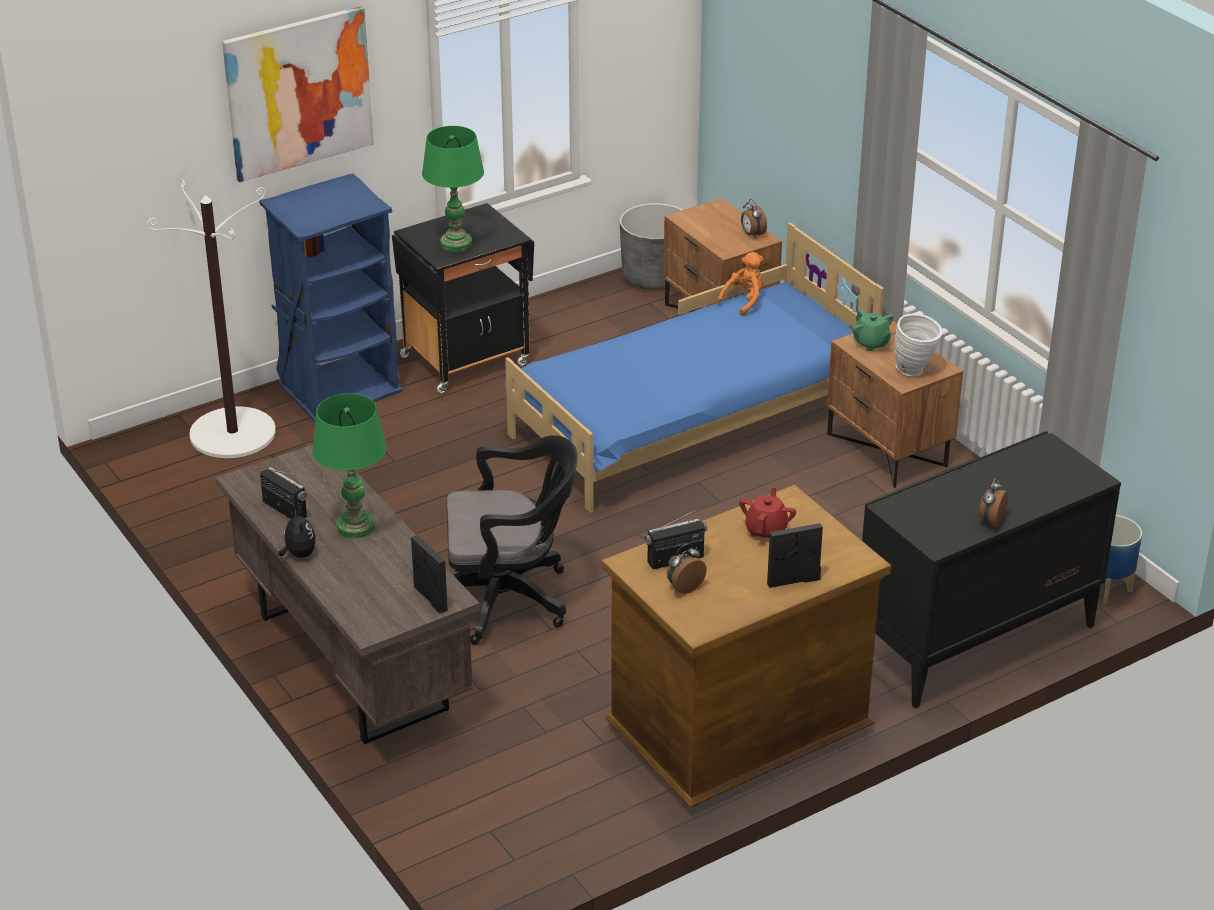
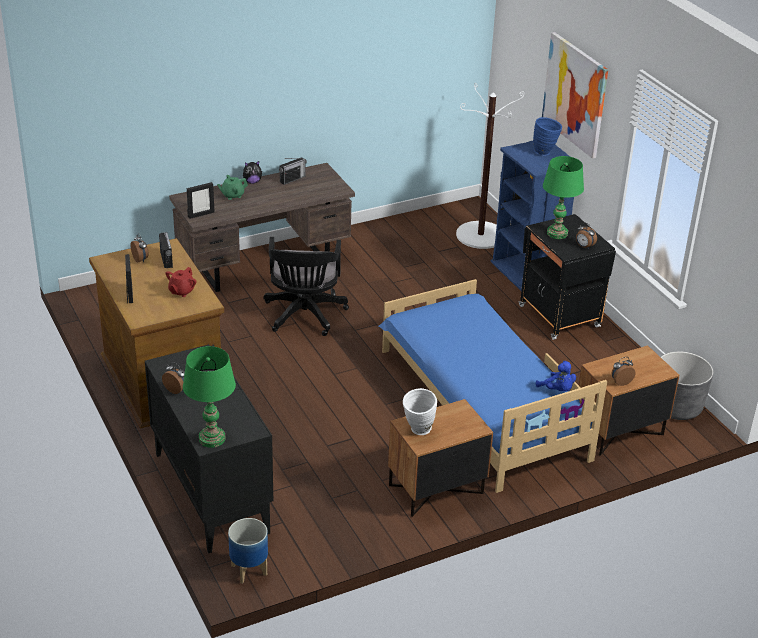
camera: 95 degrees right, 0 degrees up
(313, 200) = (545, 152): none -> blue vase
(355, 527) = (270, 197): green table lamp -> green table lamp (212, 439)
(488, 224) = (584, 246): none -> alarm clock
(744, 301) = (557, 390): orange plush toy -> blue plush toy
(766, 530) = (181, 291): red teapot -> red teapot turned 90 degrees clockwise
(871, 343) = (459, 416): green teapot -> green teapot (232, 195)

